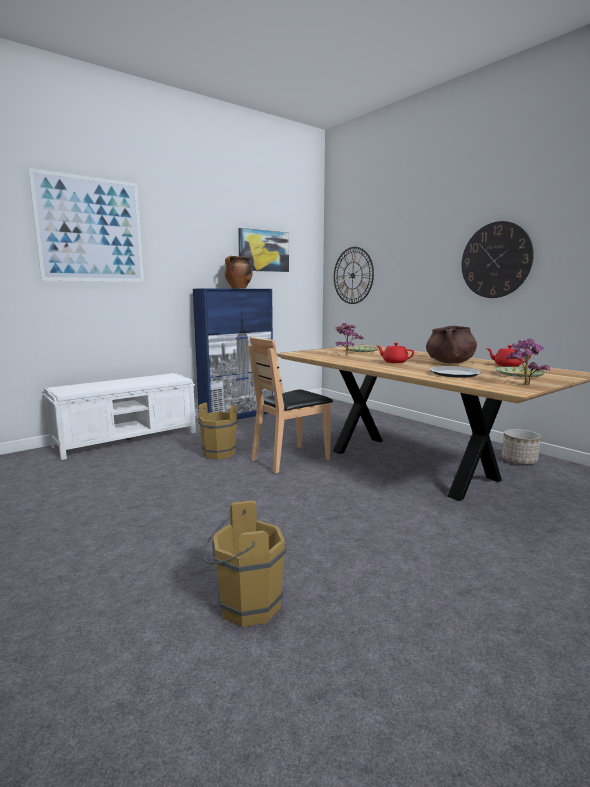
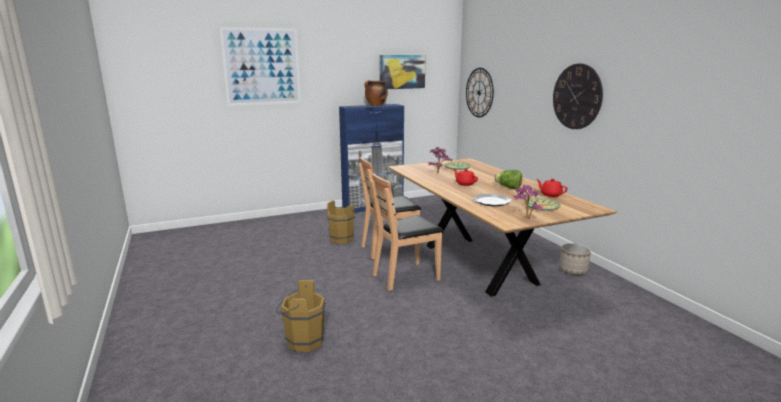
camera: 15 degrees right, 5 degrees up
(127, 439) = (284, 220): white bench -> none
(335, 490) = (406, 277): none -> brown chair
(449, 362) = (508, 187): brown cooking pot -> lettuce

